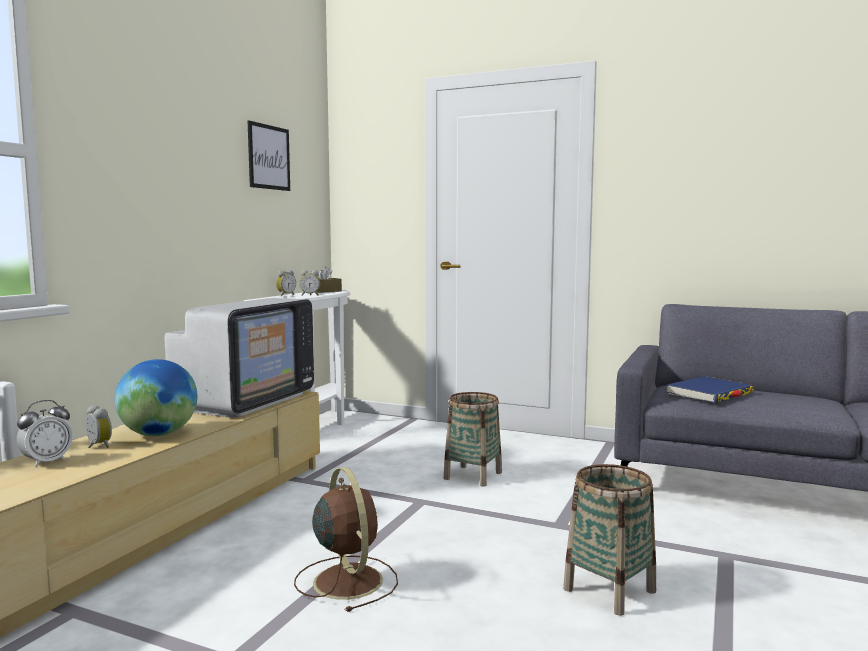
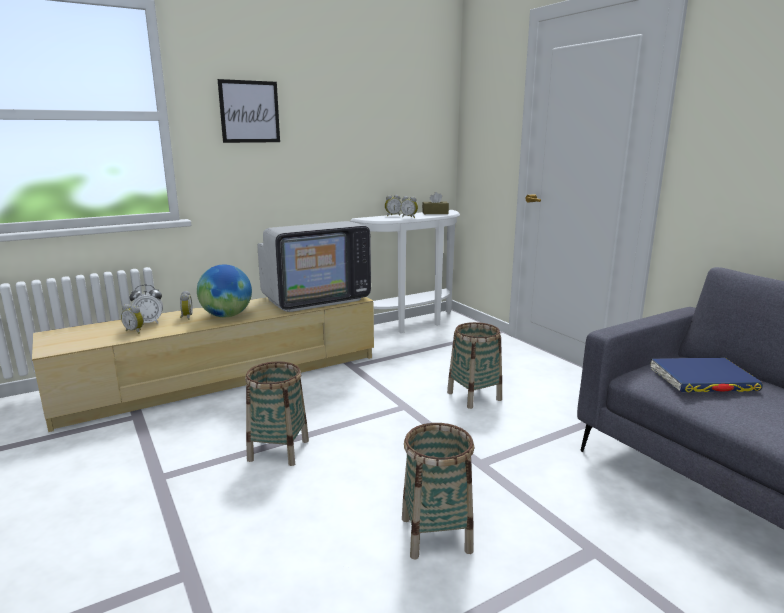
camera: 35 degrees right, 10 degrees up
(45, 474) = (135, 331): none -> alarm clock
(269, 157) = (384, 99): picture -> picture (249, 112)
(347, 580) = (278, 450): brown fan -> basket

